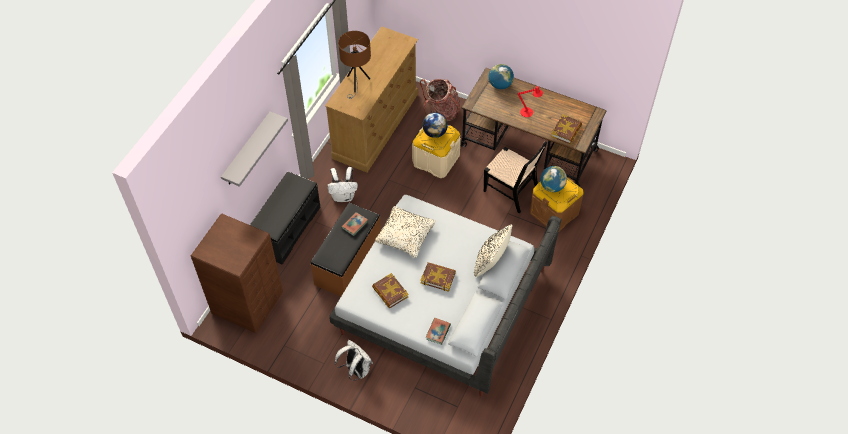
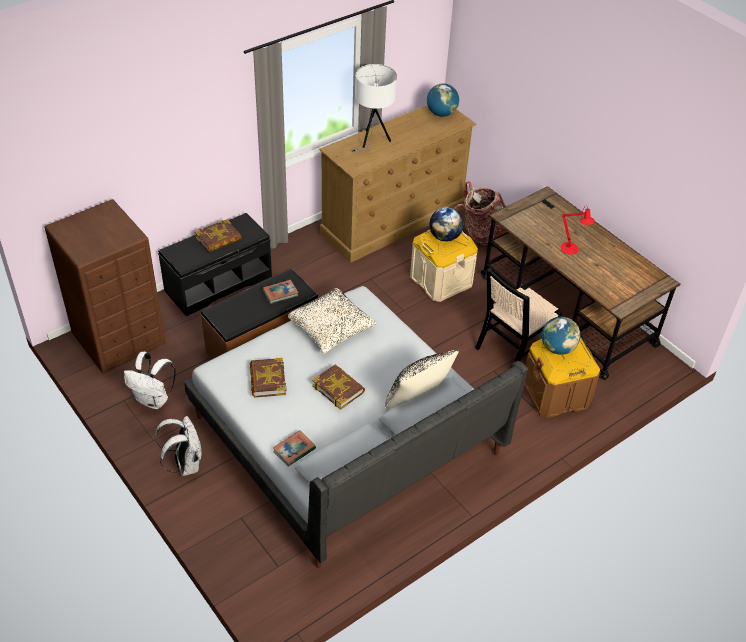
camera: 25 degrees right, 10 degrees down
(247, 150) = (178, 138): grey shelf -> none
(344, 196) = (306, 276): white backpack -> white backpack (154, 400)
(356, 84) = (371, 141): brown table lamp -> white table lamp
(500, 85) = (553, 209): globe -> globe (441, 113)
(511, 191) = (513, 348): chair -> chair turned 75 degrees clockwise
(566, 131) = (609, 286): book -> book (218, 239)

